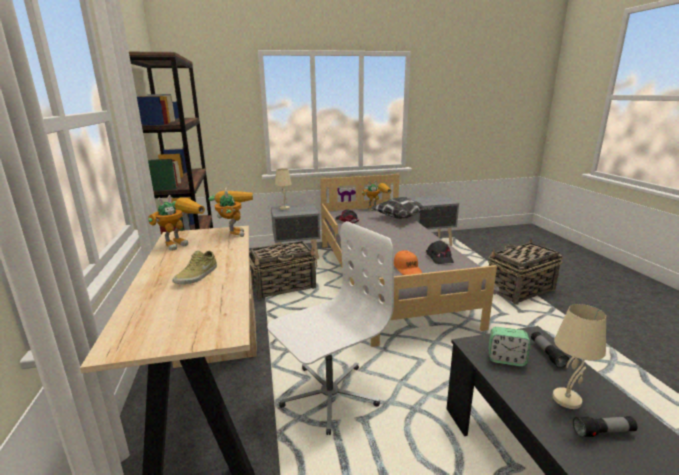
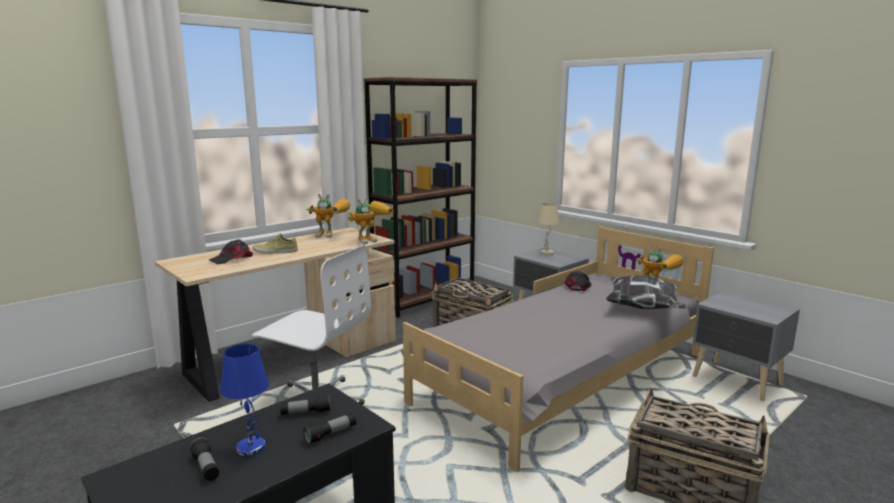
camera: 60 degrees right, 5 degrees down
(407, 268) = (472, 339): orange cap -> none
(439, 257) = (530, 350): black cap -> black cap (232, 259)
(506, 359) = (306, 412): alarm clock -> flashlight
(567, 398) = (252, 448): beige table lamp -> blue table lamp

